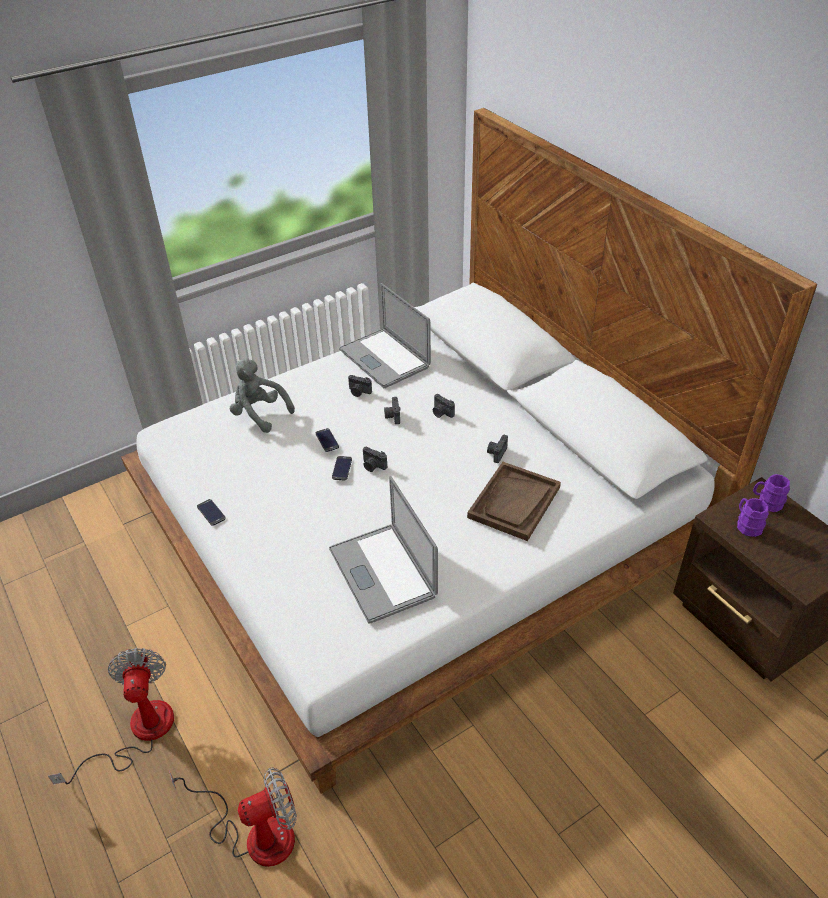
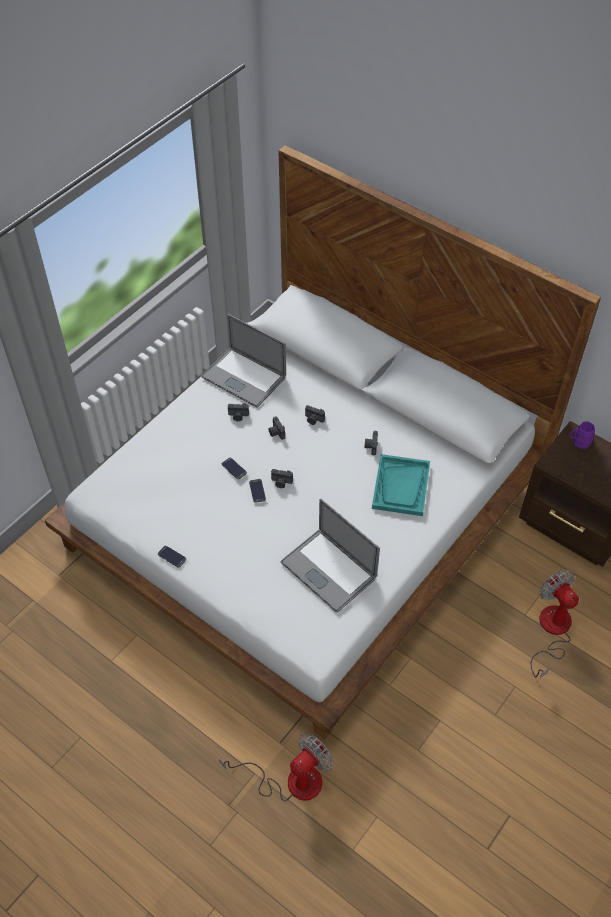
camera: 20 degrees left, 10 degrees up
(138, 733) = (167, 739): fan -> fan (552, 631)
(259, 414) = (166, 458): grey plush toy -> none
(514, 502) = (401, 486): brown tray -> turquoise tray
(747, 525) = (571, 464): purple mug -> none

